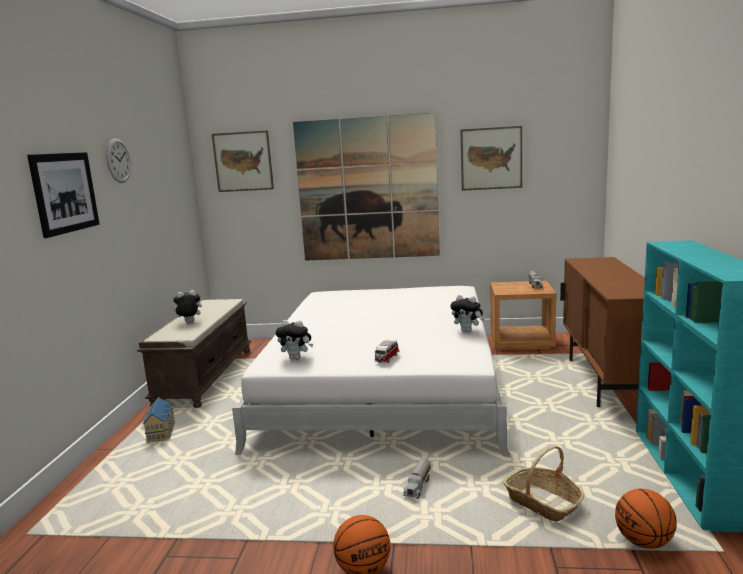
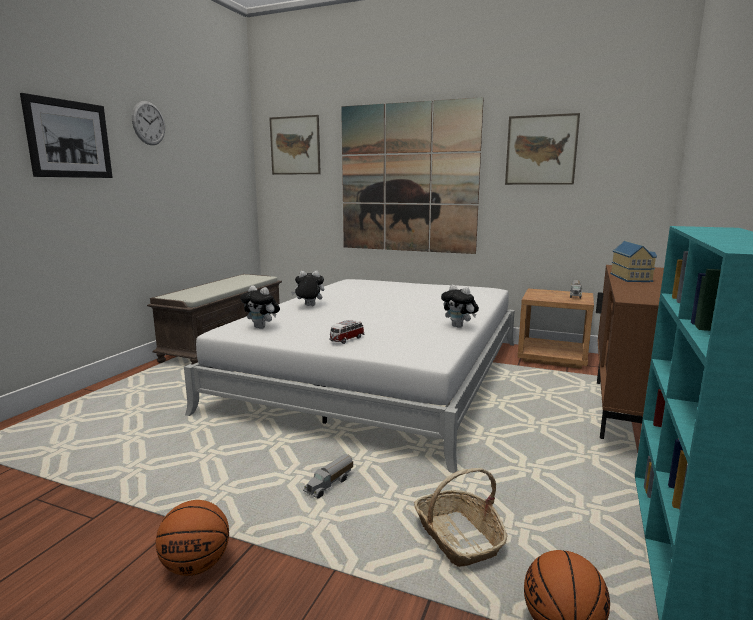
camera: 15 degrees right, 0 degrees up
(162, 432) = (146, 384): toy house -> toy house (632, 277)
(189, 322) = (209, 288): plush toy -> plush toy (309, 306)

